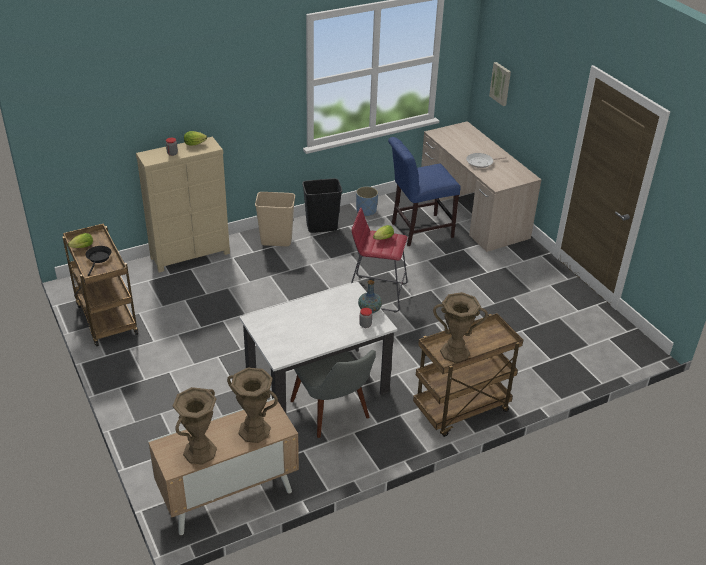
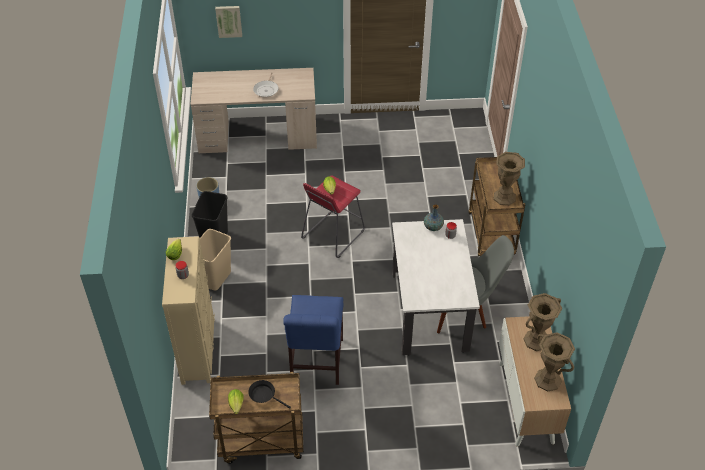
camera: 65 degrees left, 10 degrees up
(418, 230) = (261, 177): blue chair -> blue chair (316, 363)

